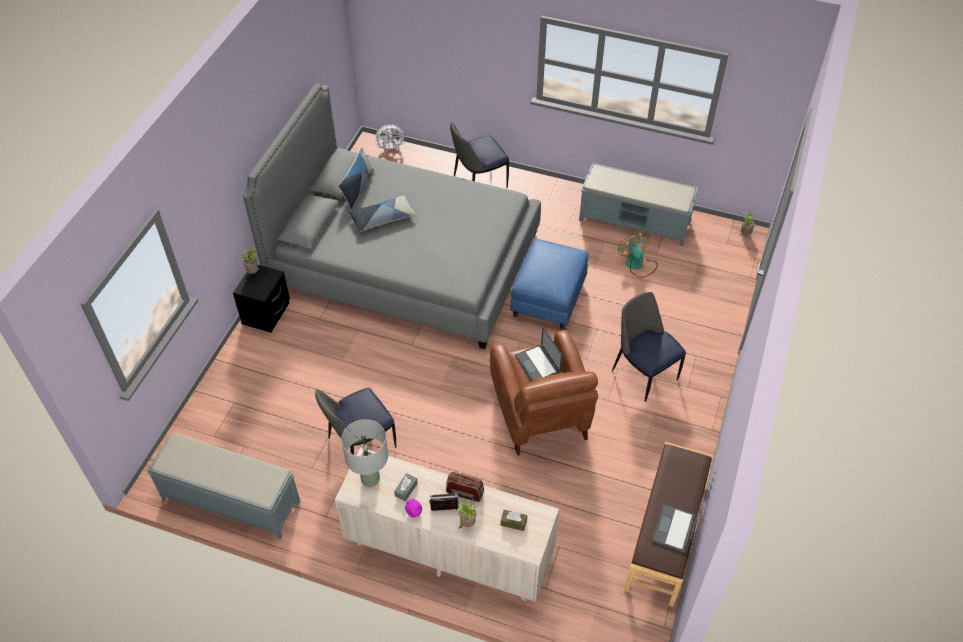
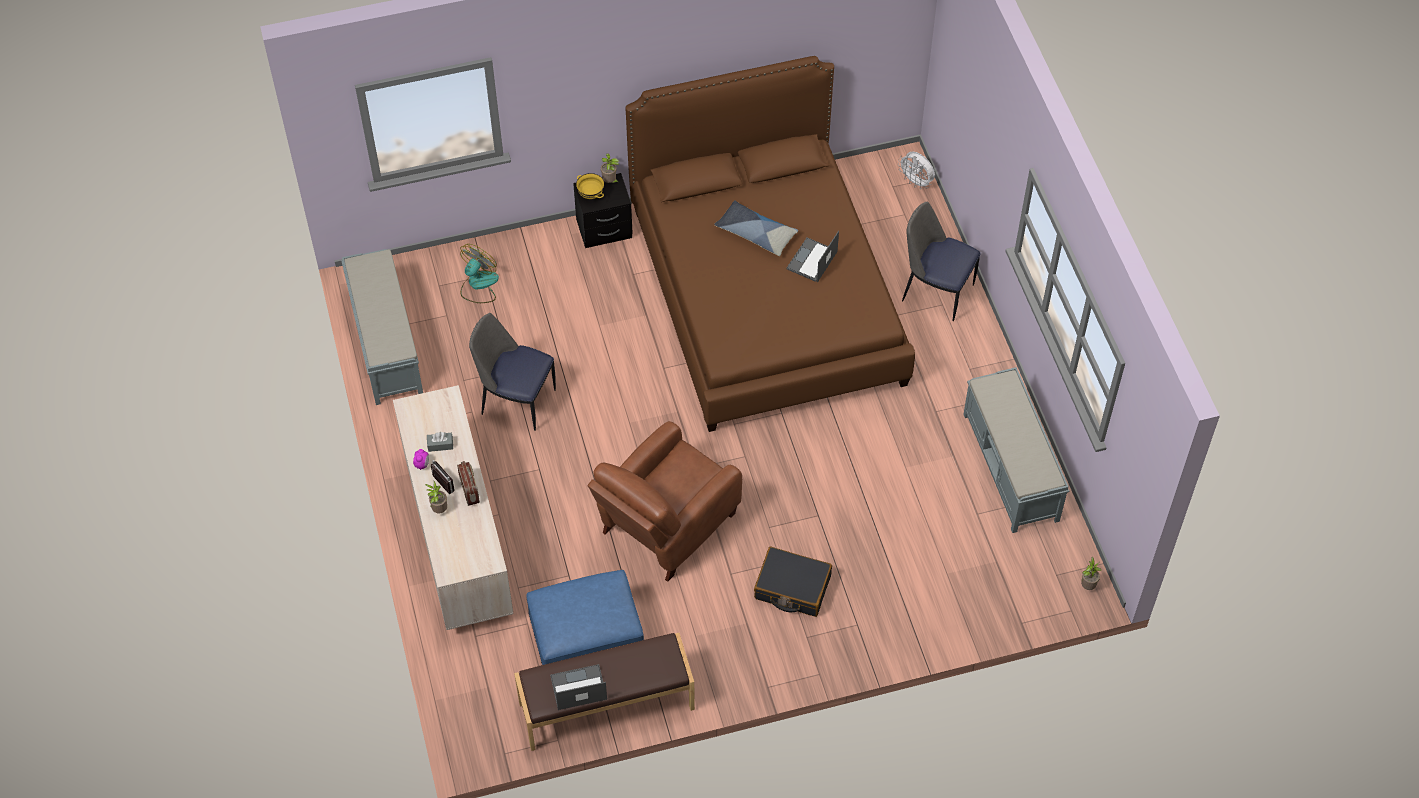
camera: 55 degrees right, 5 degrees up
(253, 288) = (591, 195): none -> yellow bowl
(357, 188) = (779, 187): pillow -> none
(370, 478) = (431, 412): grey table lamp -> none
(404, 261) = (766, 295): grey bed -> brown bed
(513, 522) = (466, 544): brown tissue box -> none
(538, 364) = (685, 474): laptop -> laptop (812, 261)
(548, 298) = (824, 448): blue ottoman -> blue ottoman (587, 640)
(637, 264) = (944, 504): fan -> fan (478, 285)
(643, 373) = (792, 588): chair -> black suitcase

